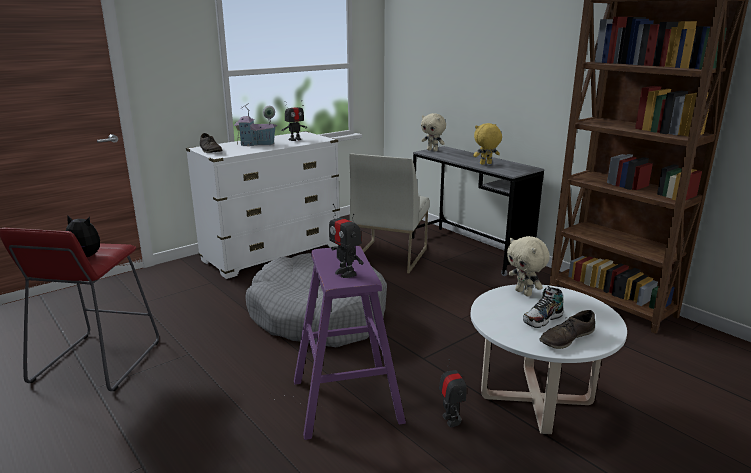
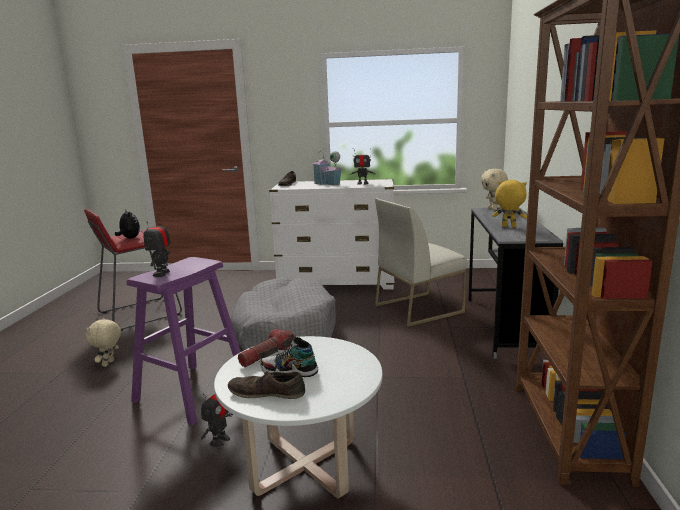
camera: 45 degrees right, 5 degrees down
(501, 316) = (267, 356): none -> flashlight
(524, 293) = (331, 348): beige plush toy -> beige plush toy (109, 364)

